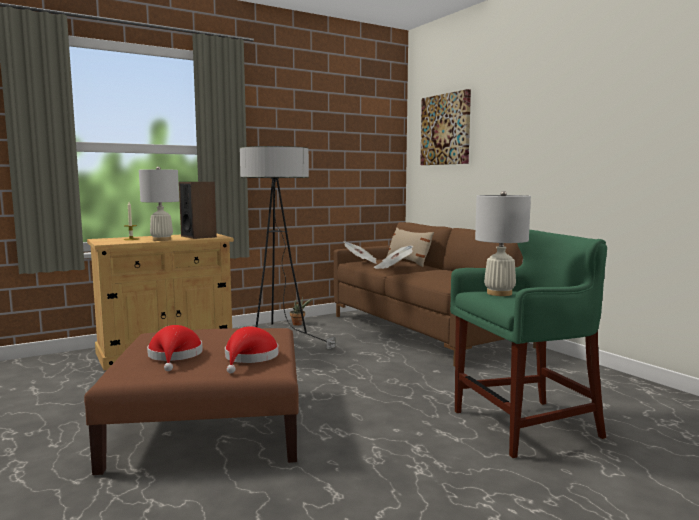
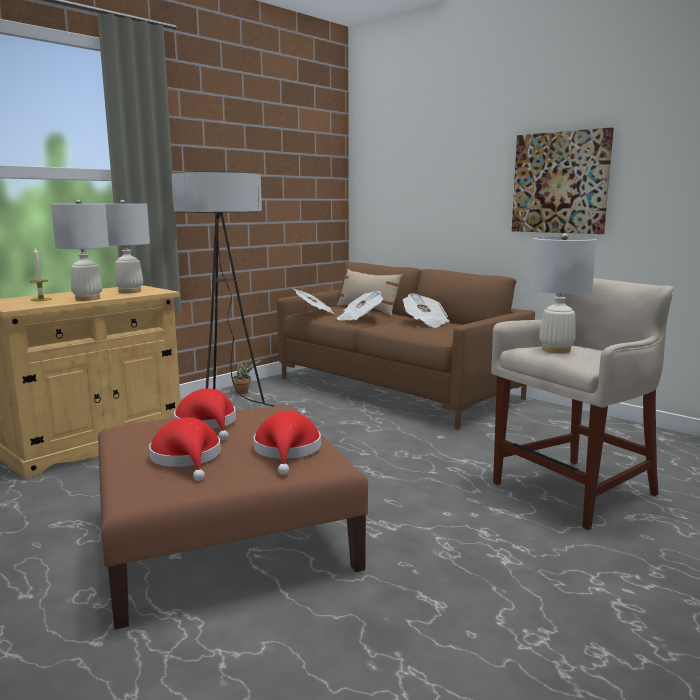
camera: 15 degrees left, 5 degrees up
(198, 236) = (130, 291): speaker -> white table lamp
(211, 335) = (208, 424): none -> red hat
(444, 273) = (425, 323): none -> newspaper
(446, 129) = (403, 152): picture -> picture (560, 183)
(525, 426) = (574, 491): green stool -> beige stool

